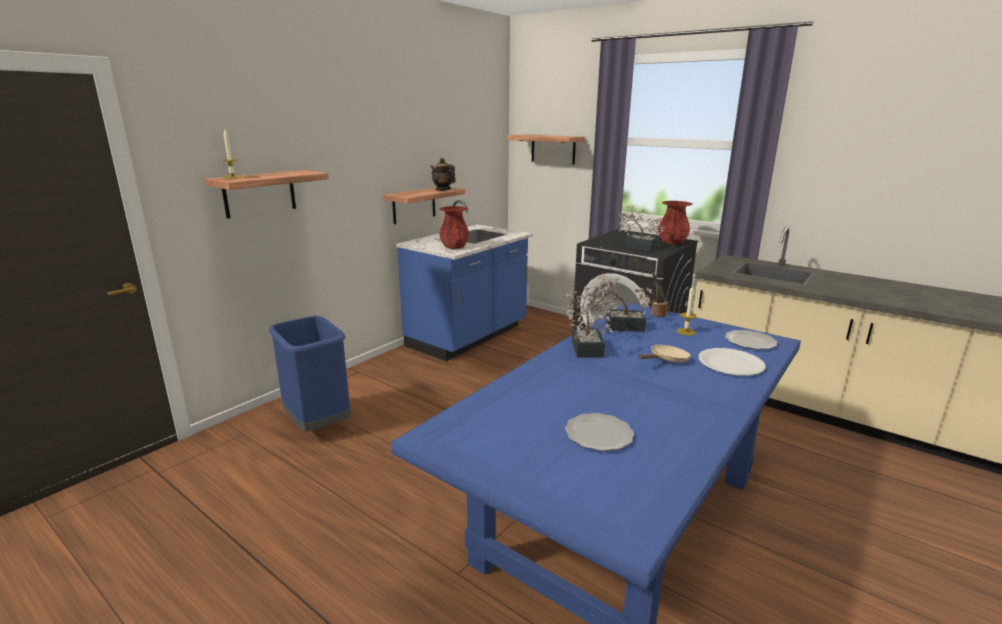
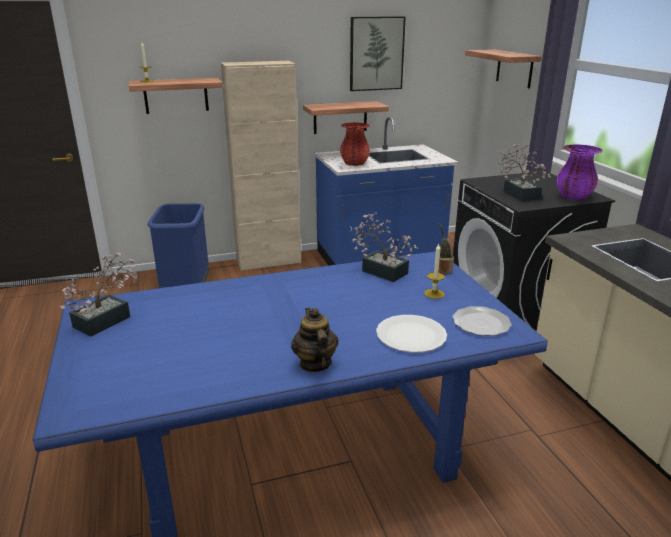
camera: 35 degrees right, 5 degrees up
(369, 369) = (268, 261): none -> beige cabinet
(438, 140) = (376, 53): none -> picture
(443, 189) = (365, 105): teapot -> teapot (315, 364)
(587, 346) = (314, 279): potted plant -> potted plant (108, 319)
(597, 434) = (182, 346): plate -> none
(666, 360) = (358, 312): beige frying pan -> none
(672, 242) = (574, 196): red vase -> purple vase

